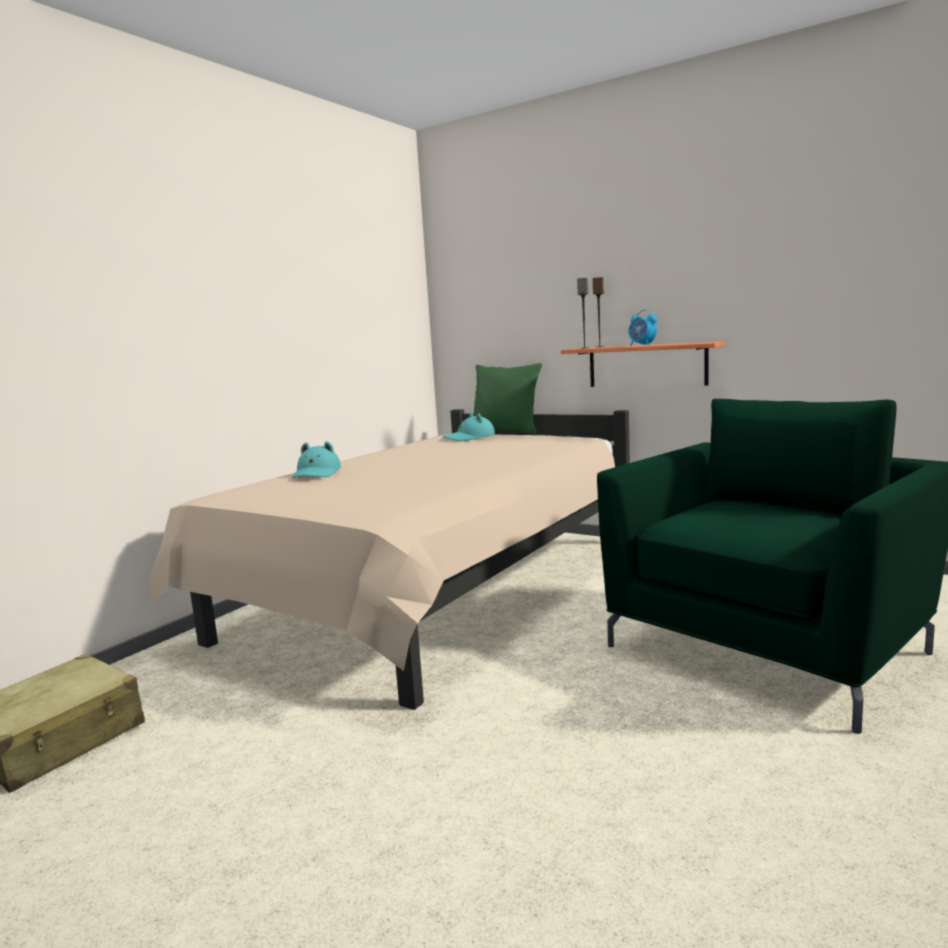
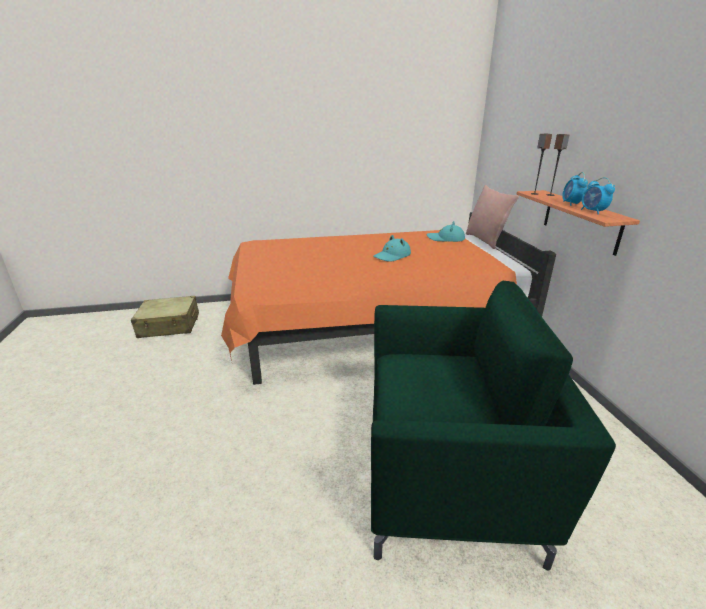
camera: 45 degrees right, 15 degrees up
(316, 473) = (314, 242): turquoise hat -> turquoise hat (392, 256)
(436, 592) = (370, 328): beige bed -> orange bed
(506, 433) = (485, 240): green pillow -> pink pillow
(678, 343) = (593, 211): none -> alarm clock

